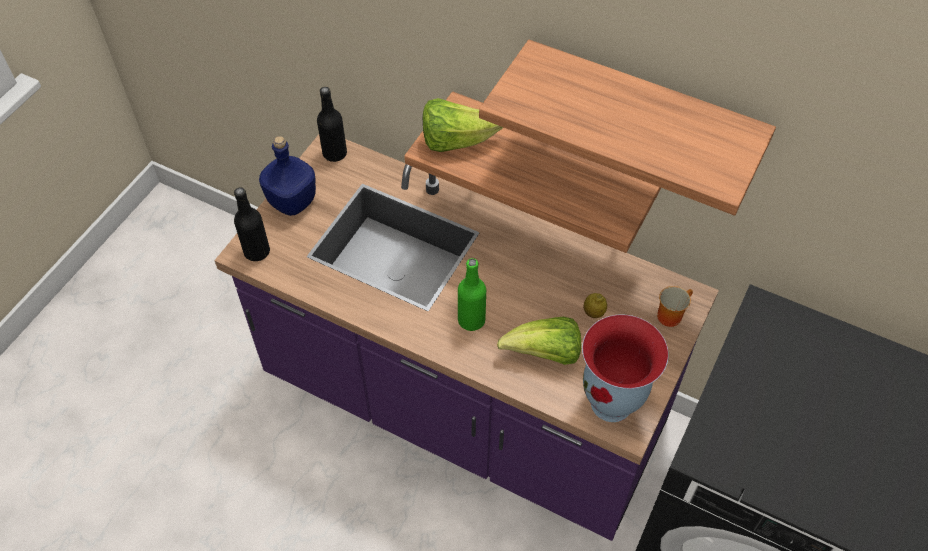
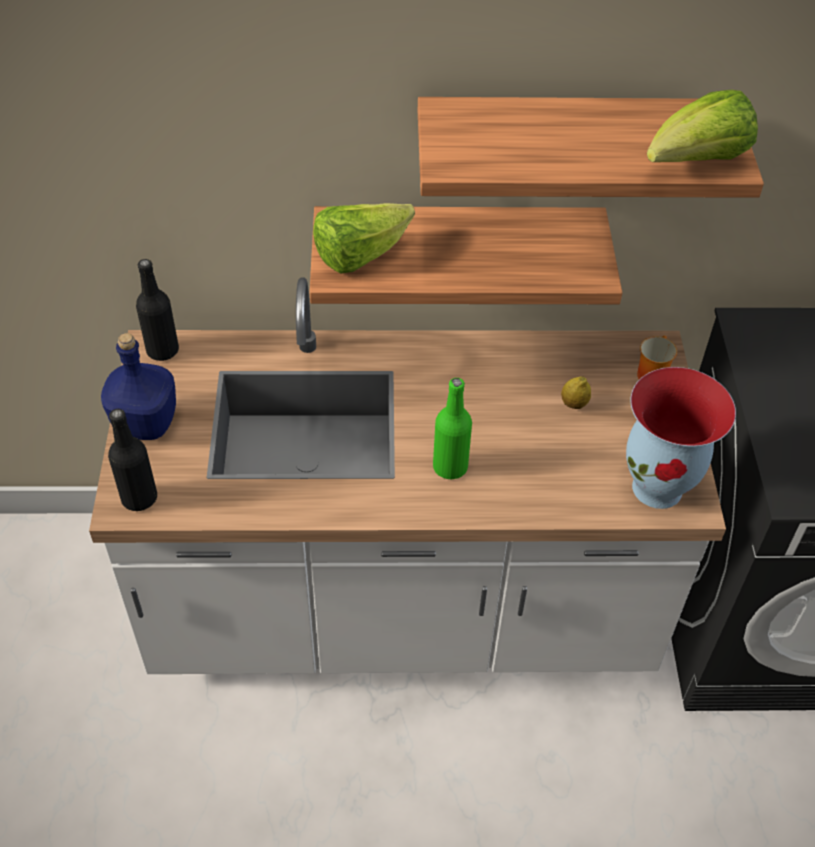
camera: 30 degrees left, 5 degrees down
(464, 404) = (402, 607): purple counter -> white counter
(544, 354) = (554, 468): lettuce -> lettuce (697, 162)

